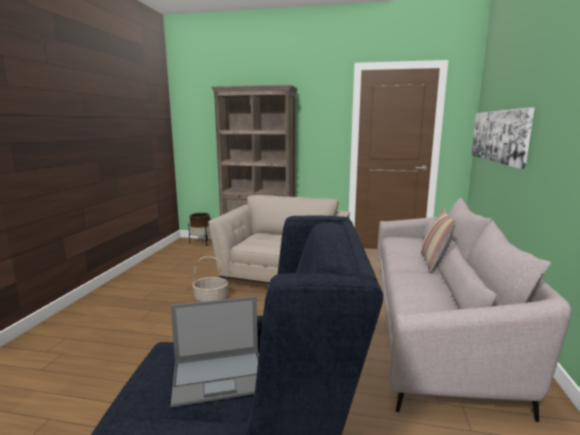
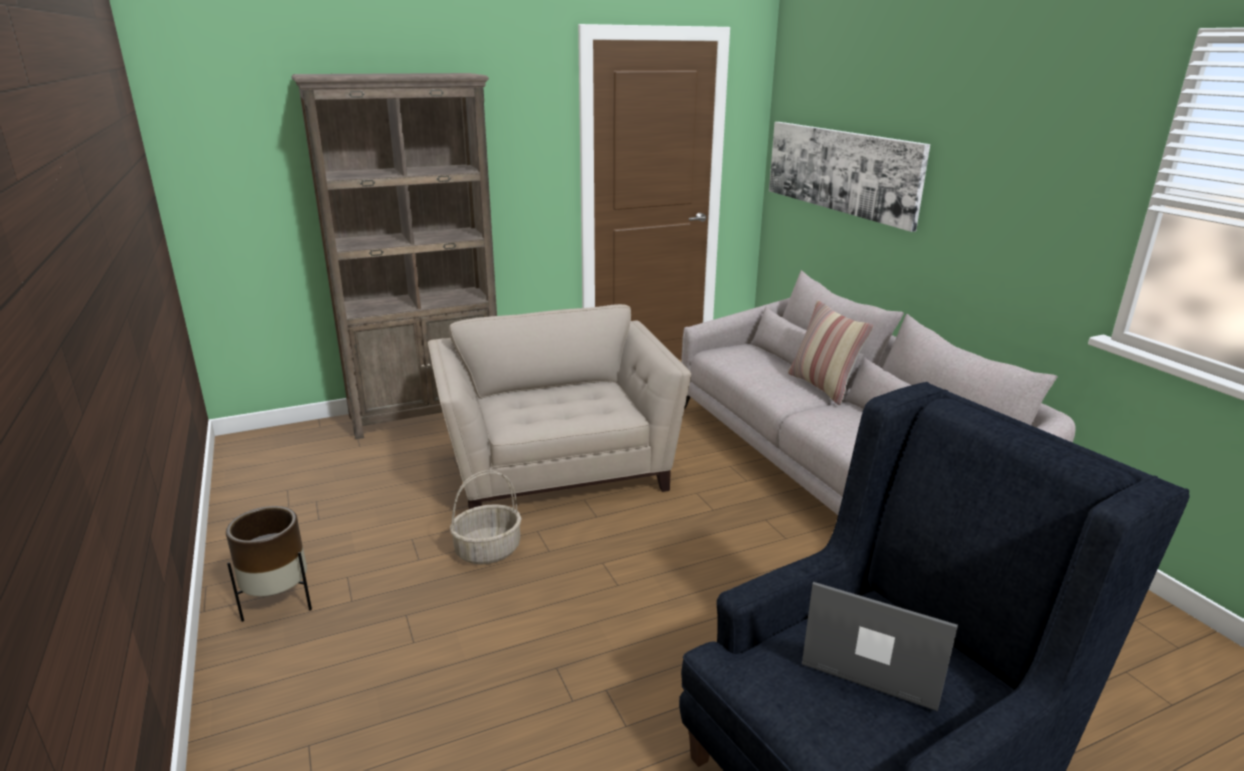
camera: 35 degrees left, 10 degrees up
(201, 243) = (291, 437): brown planter -> brown planter (279, 603)
(220, 376) = (874, 655): laptop -> laptop turned 105 degrees counterclockwise

